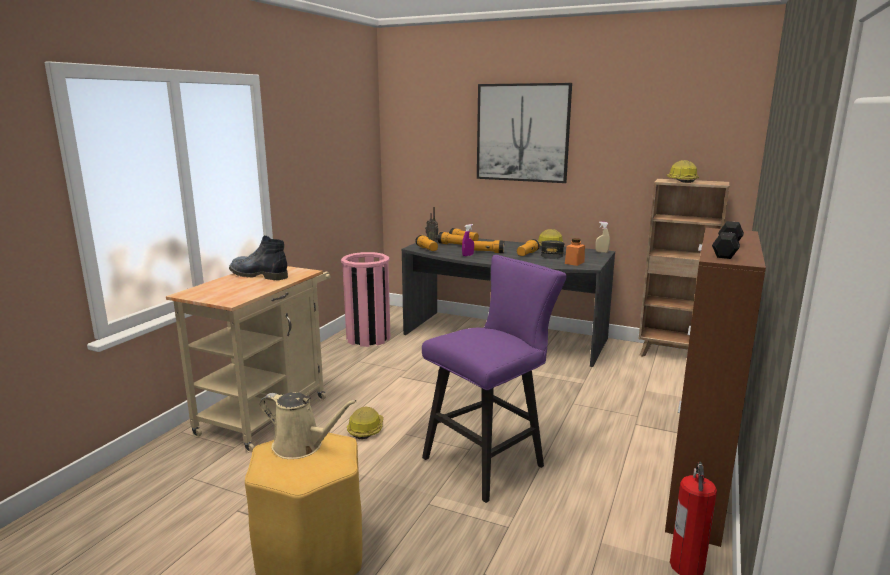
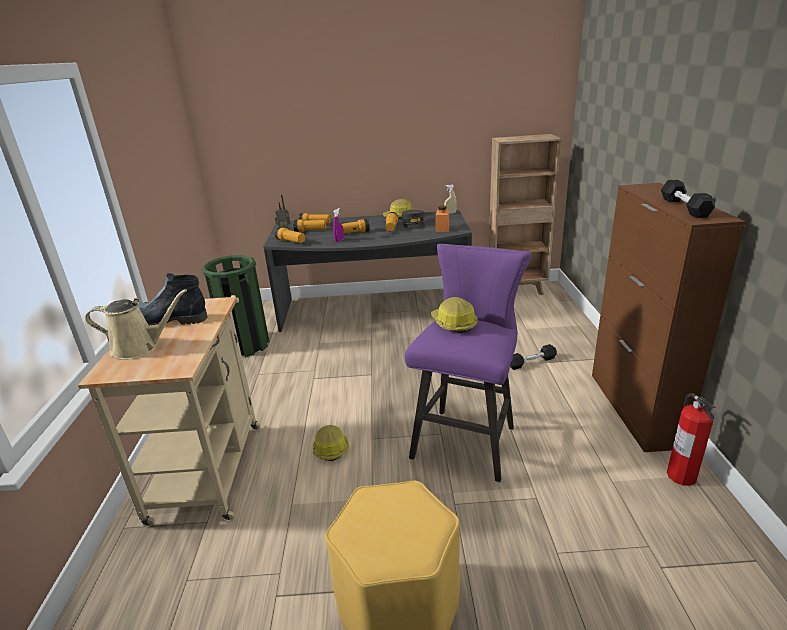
camera: 25 degrees left, 10 degrees up
(302, 446) = (379, 513): beige watering can -> beige watering can (140, 347)
(368, 338) = (246, 345): pink trash can -> green trash can
(522, 133) = (357, 105): picture -> none
(620, 420) = (531, 362): none -> black dumbbell
(680, 180) = (515, 137): hard hat -> hard hat (453, 323)

